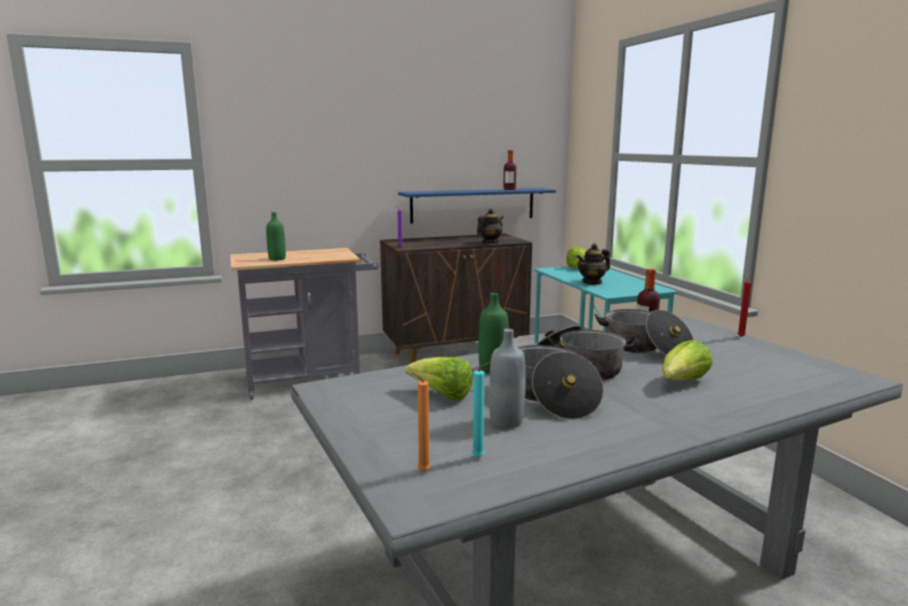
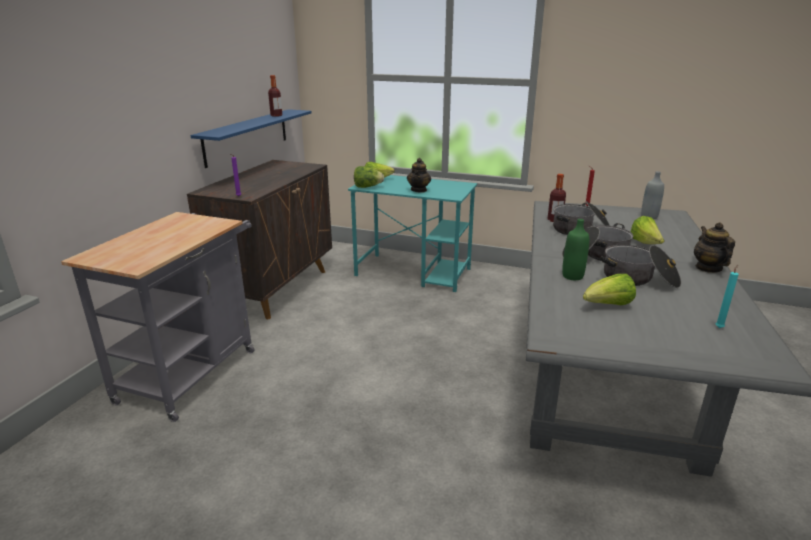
camera: 50 degrees left, 10 degrees up
(277, 259) = (154, 248): green bottle -> none
(422, 471) = (730, 349): orange candle -> none
(489, 242) = (298, 172): teapot -> teapot (708, 268)
(506, 421) = (669, 303): grey bottle -> grey bottle (649, 217)
(553, 271) = (367, 187): none -> lettuce

